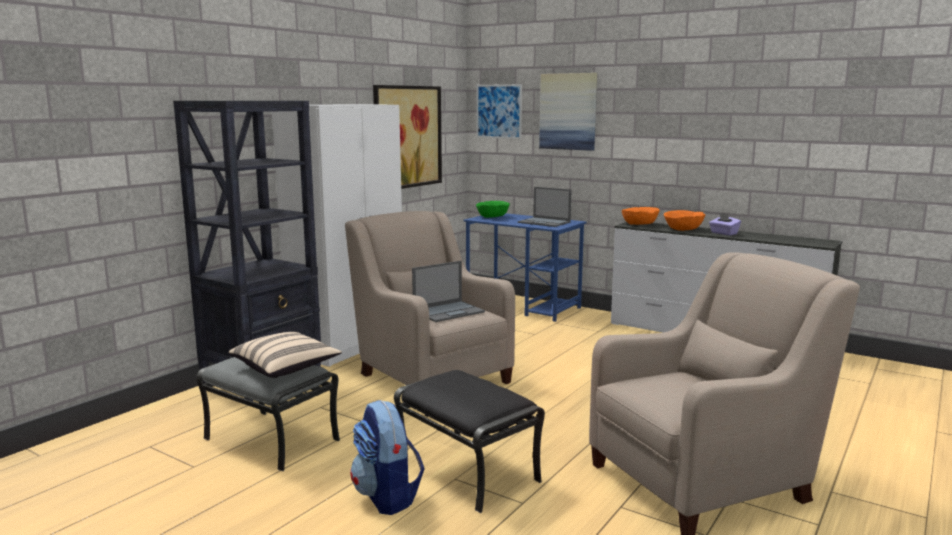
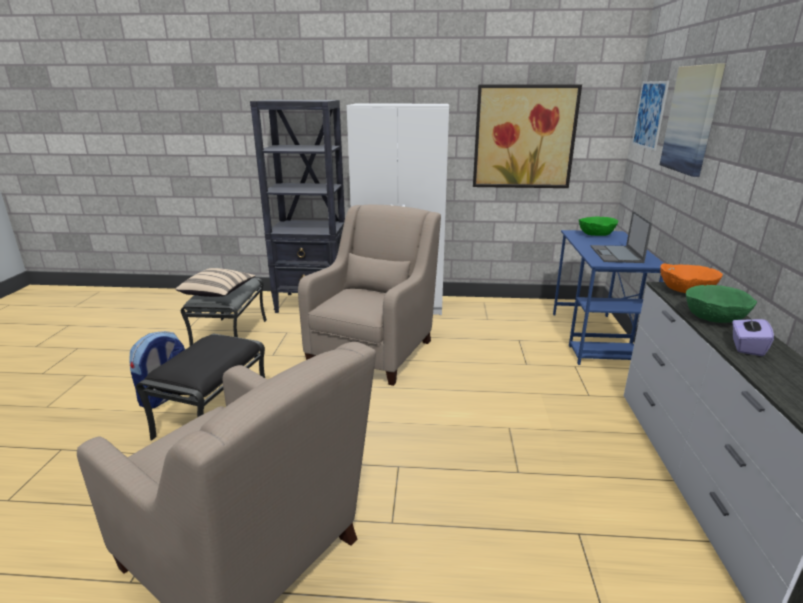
camera: 60 degrees right, 10 degrees up
(449, 311) = (357, 301): laptop -> none
(683, 229) = (713, 317): orange bowl -> green bowl

